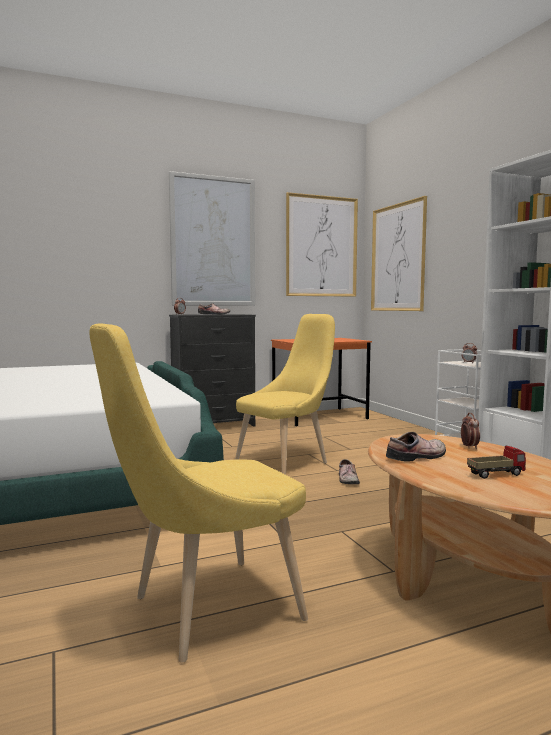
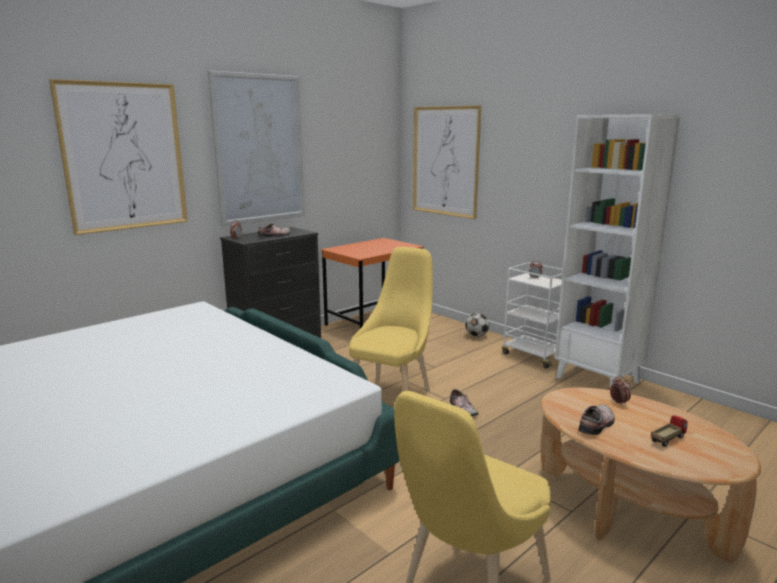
camera: 20 degrees left, 10 degrees up
(321, 246) = (364, 145): picture -> picture (124, 157)
(417, 433) = (476, 335): none -> football

